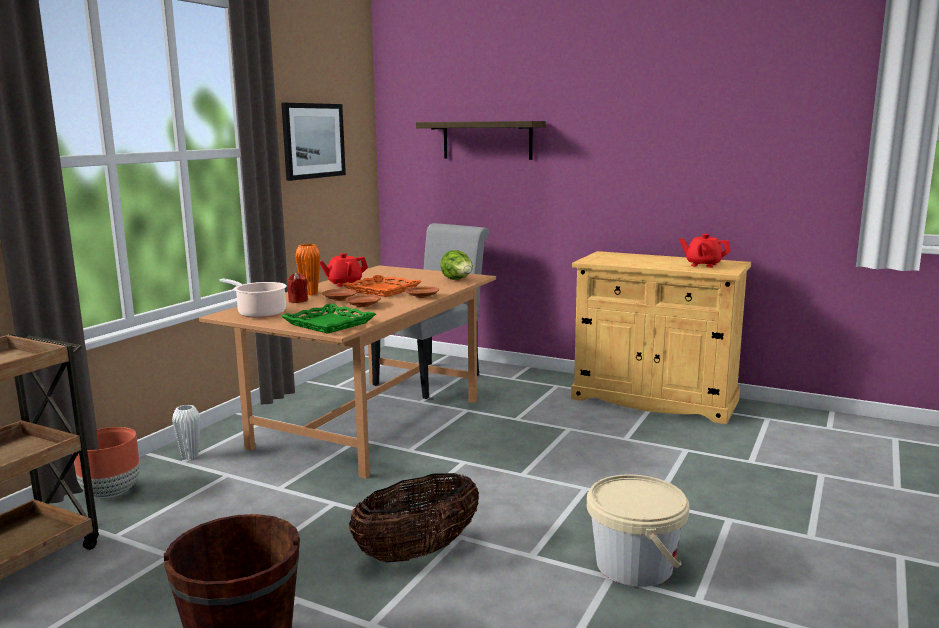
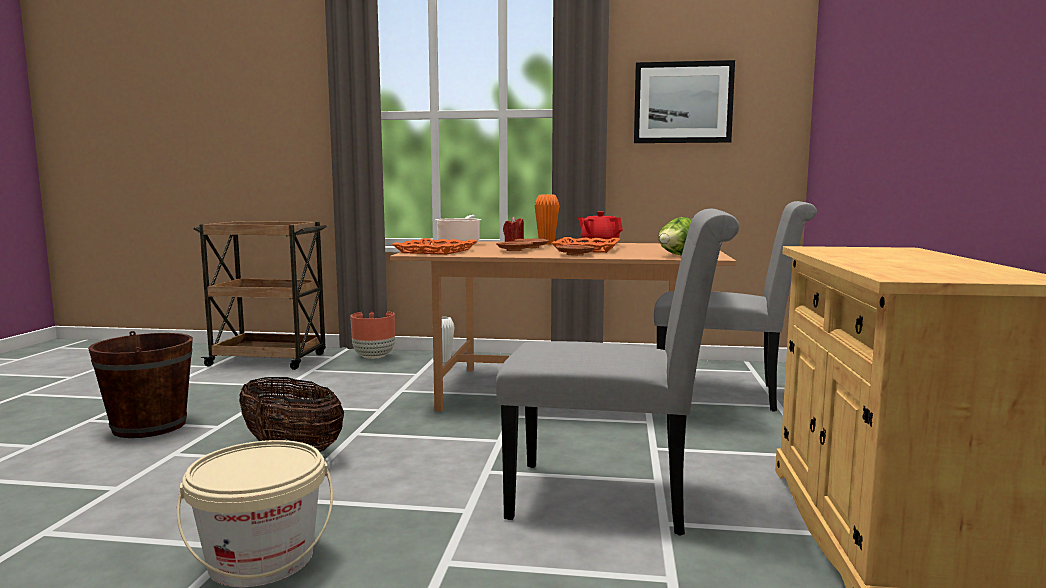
camera: 70 degrees right, 5 degrees down
(328, 324) = (435, 251): green tray -> orange tray
(487, 140) = (863, 79): shelf -> none
(587, 444) = (613, 498): none -> grey chair
(703, 265) = (939, 270): red teapot -> none

